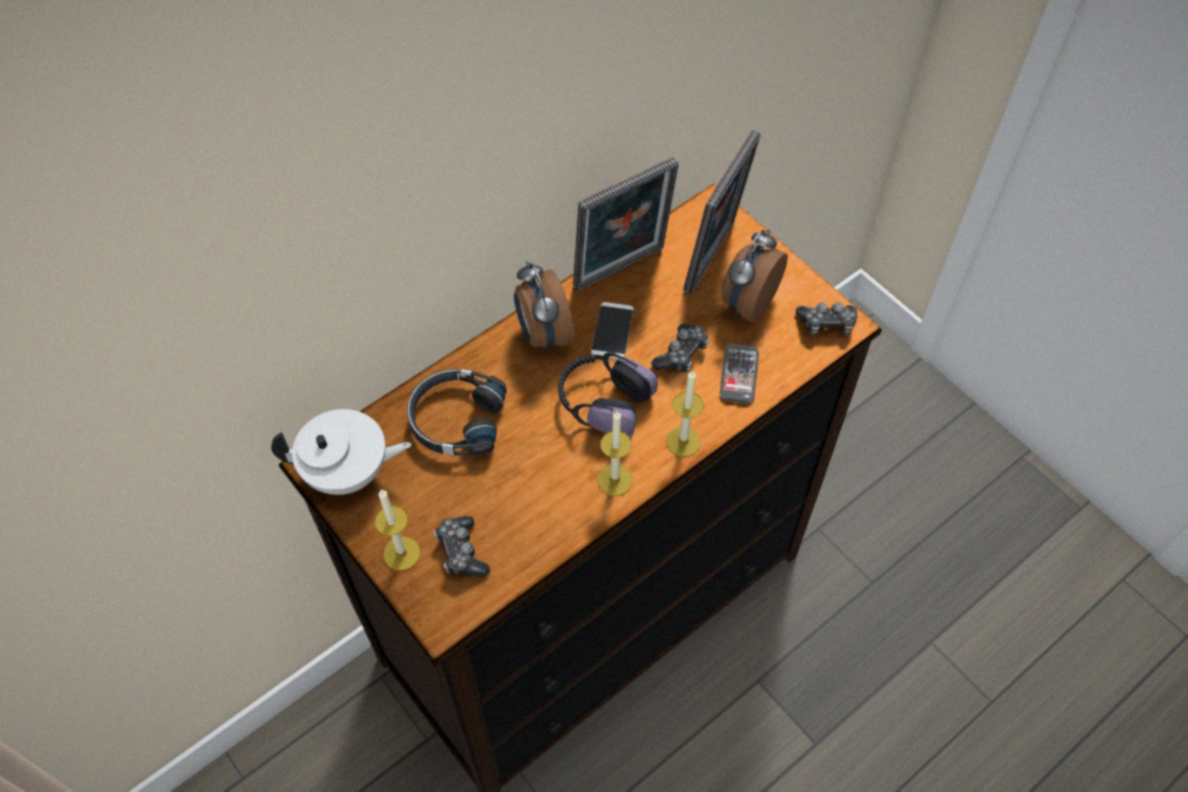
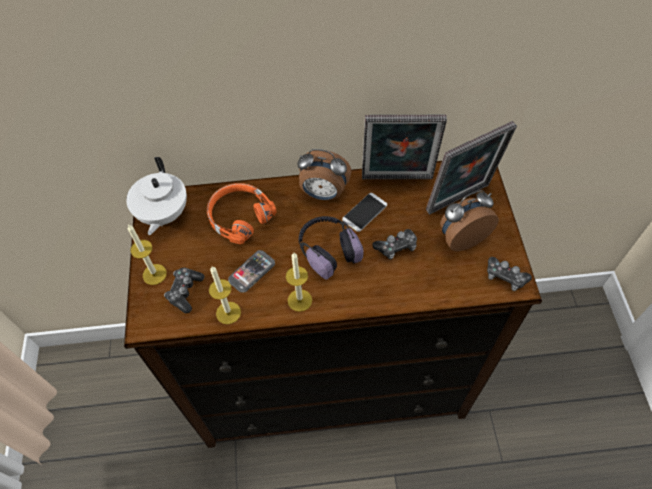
camera: 35 degrees right, 0 degrees up
(348, 472) = (163, 214): white teapot -> white teapot turned 60 degrees clockwise
(456, 419) = (239, 216): black headphones -> orange headphones
(543, 334) = (323, 193): alarm clock -> alarm clock turned 90 degrees counterclockwise
(683, 441) = (357, 300): candle -> candle (228, 313)
(739, 374) = (423, 278): phone -> phone (252, 272)

